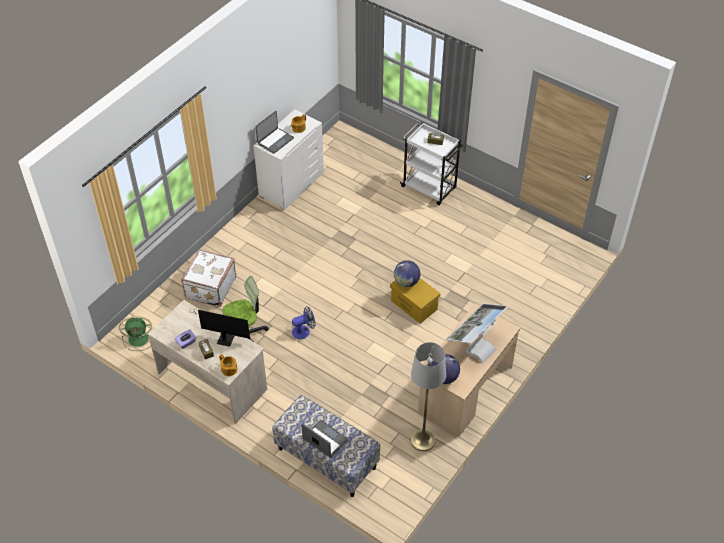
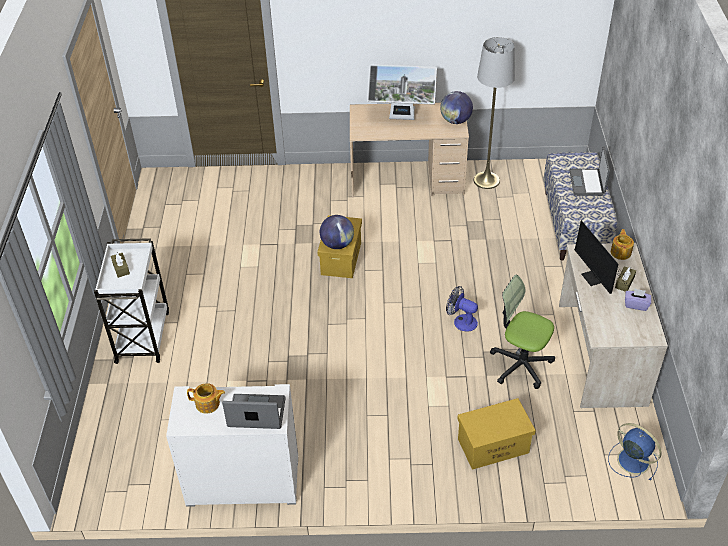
camera: 125 degrees left, 5 degrees down
(139, 338) = (632, 460): green fan -> blue fan
(210, 288) = (493, 445): white suitcase -> yellow storage box

